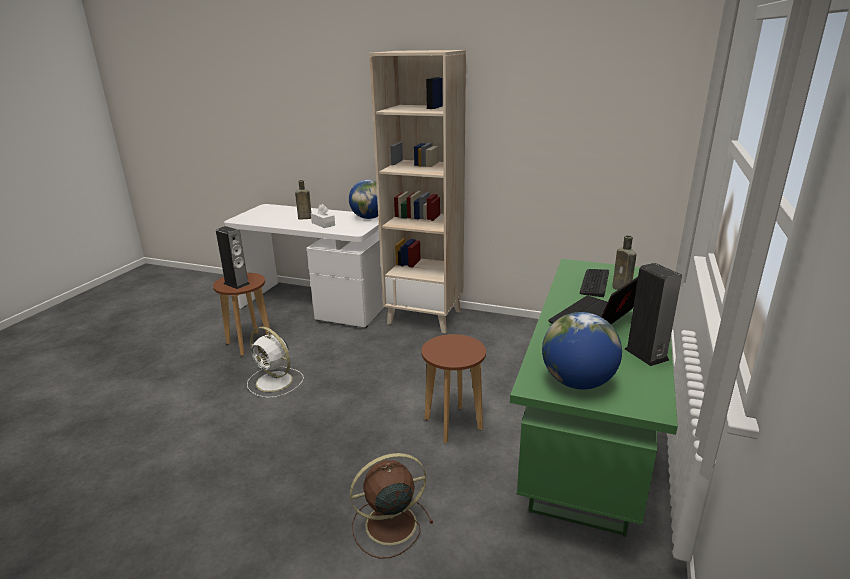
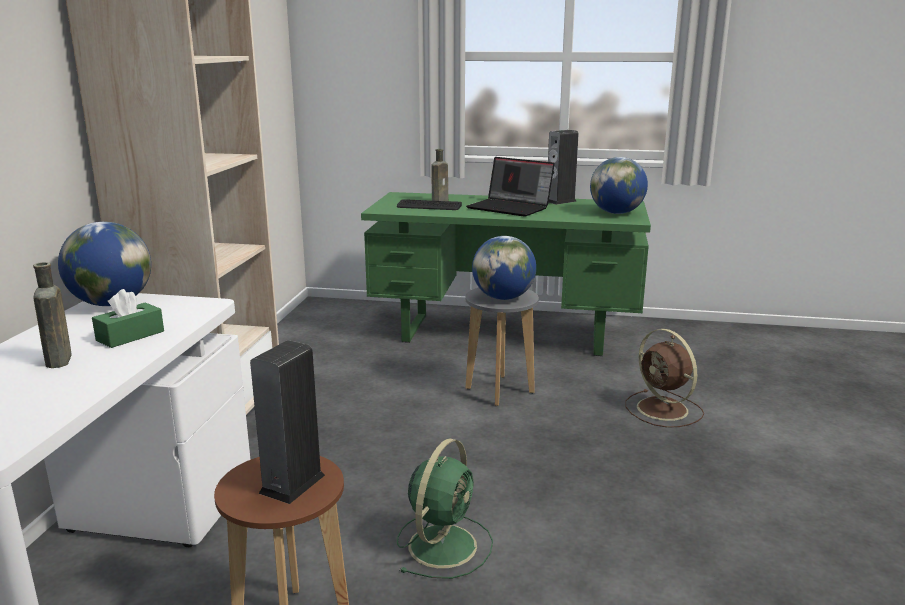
camera: 100 degrees left, 5 degrees down
(275, 382) = (444, 544): white fan -> green fan
(323, 224) = (130, 336): white tissue box -> green tissue box
(448, 349) = (503, 298): none -> globe
(453, 424) = (499, 390): brown stool -> grey stool

